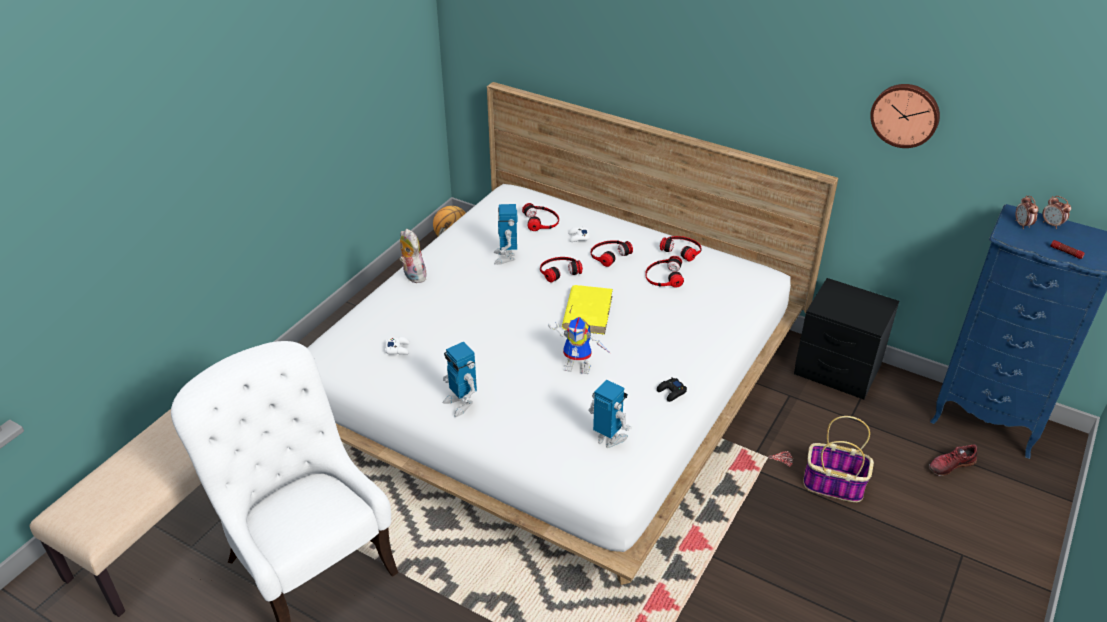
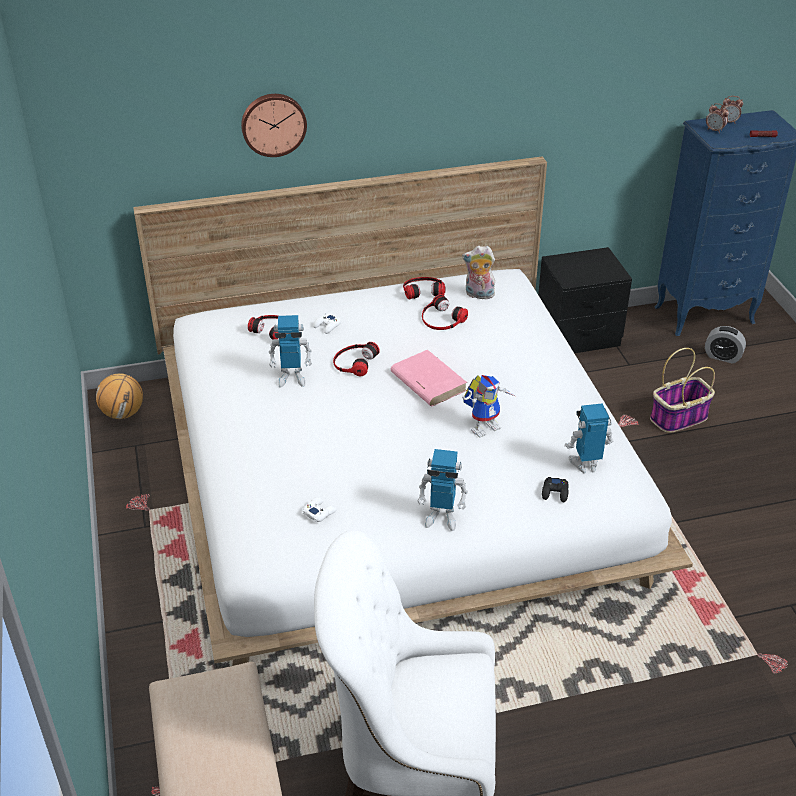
camera: 45 degrees left, 0 degrees up
(412, 275) = (229, 444): plush toy -> plush toy (478, 295)
(506, 257) = (292, 378): toy robot -> toy robot turned 45 degrees counterclockwise
(587, 312) = (427, 381): yellow book -> pink book
(609, 254) = (373, 326): headphones -> none
(671, 392) = (575, 402): black game controller -> black game controller (555, 492)
(905, 114) = (591, 74): wall clock -> wall clock (273, 124)
(950, 465) = (722, 357): shoe -> alarm clock

